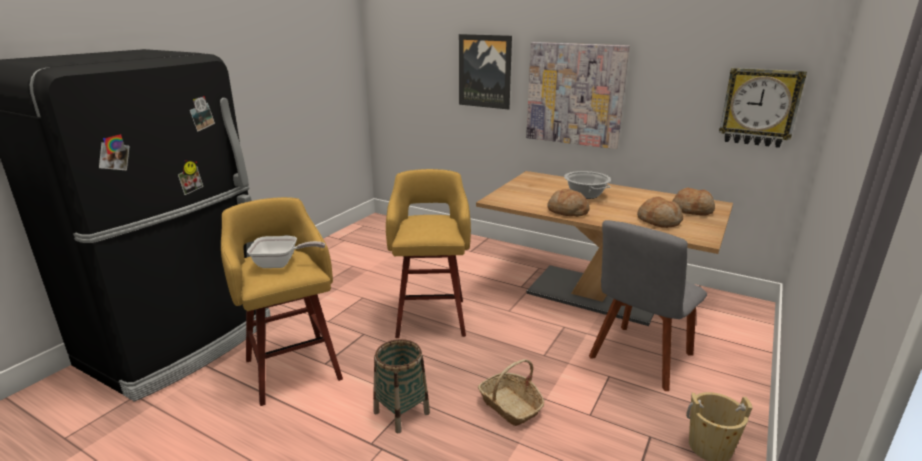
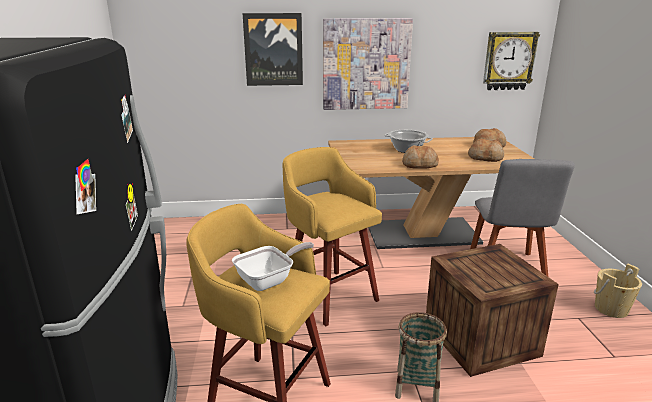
camera: 35 degrees left, 0 degrees up
(510, 406) = (481, 339): basket -> crate

